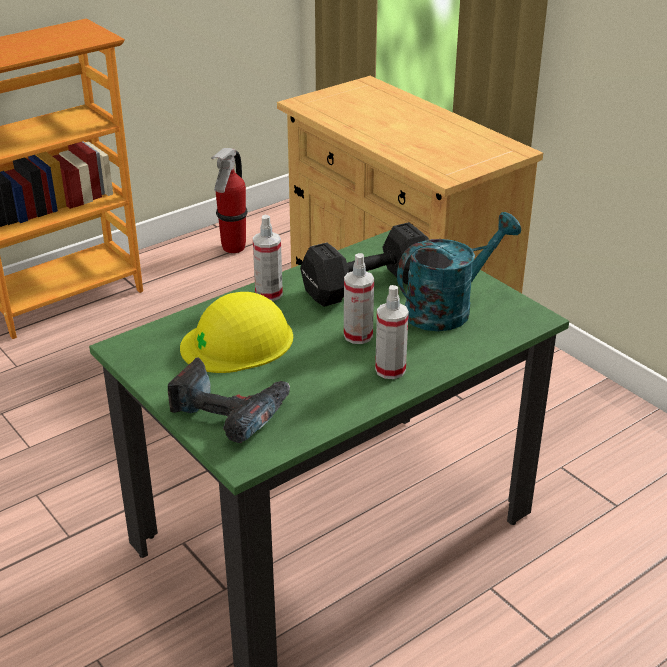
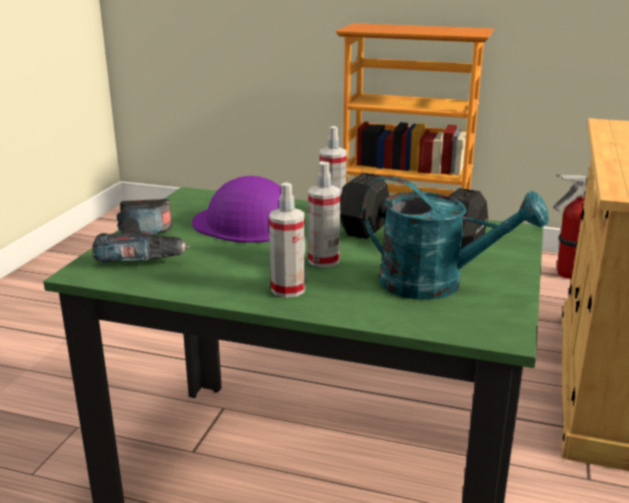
camera: 55 degrees right, 10 degrees down
(238, 342) = (247, 223): yellow hard hat -> purple hard hat

